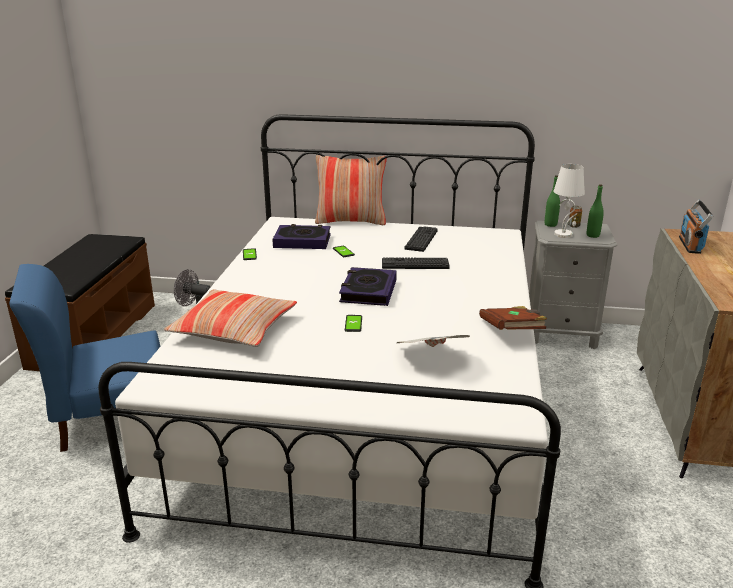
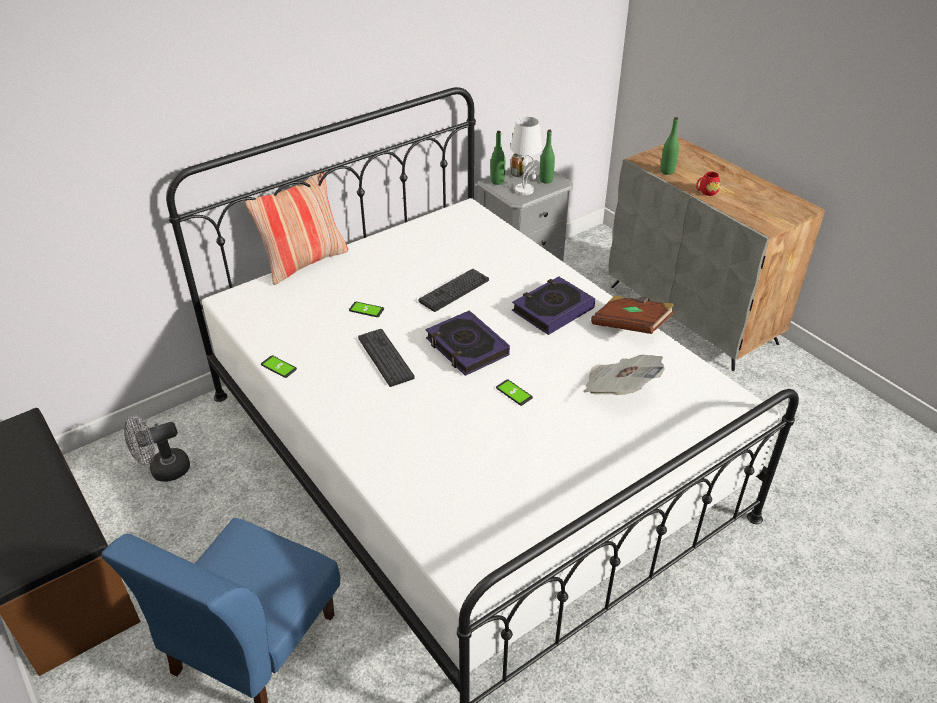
camera: 45 degrees left, 15 degrees up
(234, 329) = (428, 467): pillow -> none
(302, 241) = (302, 317): book -> book (552, 309)
(421, 239) = (411, 254): keyboard -> keyboard (385, 358)
(690, 245) = (667, 171): radio -> green bottle
(706, 266) = (706, 192): none -> red mug

